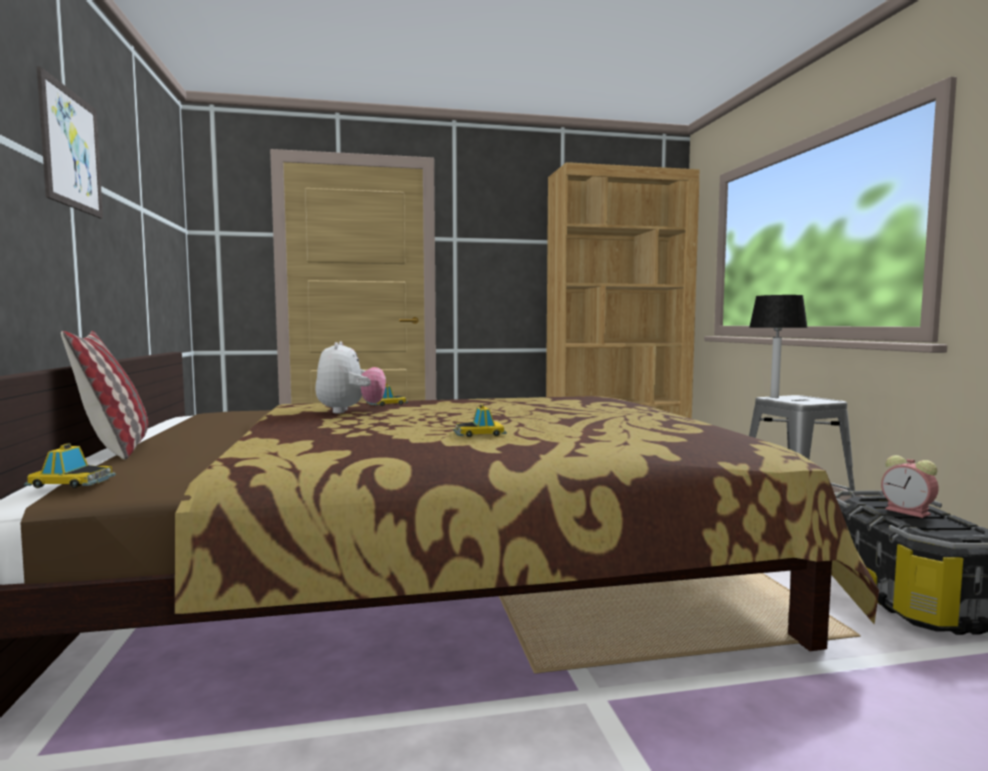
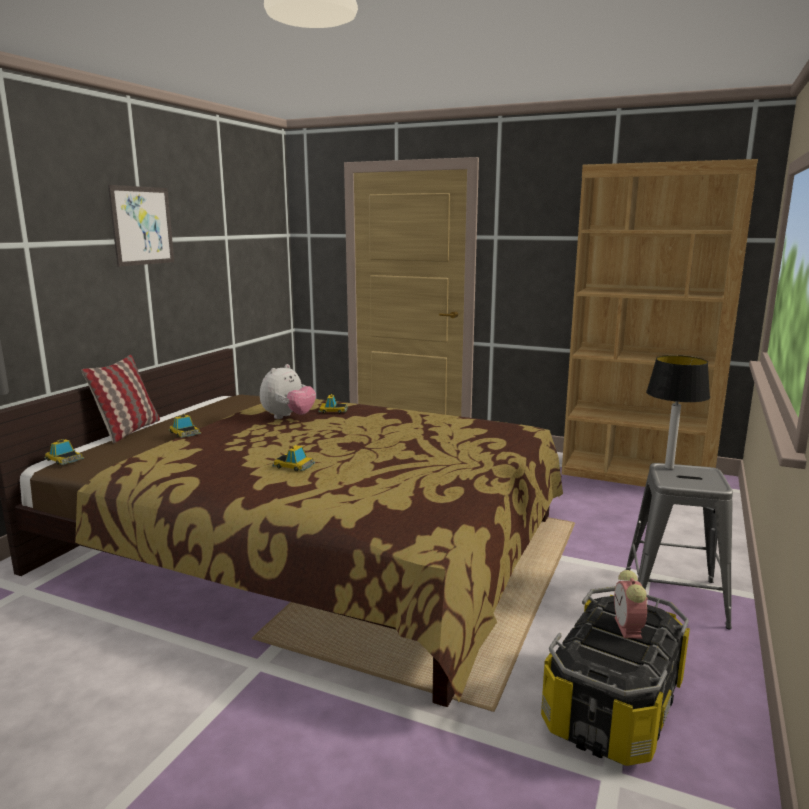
camera: 35 degrees right, 10 degrees up
(240, 433) = (184, 433): none -> toy car

